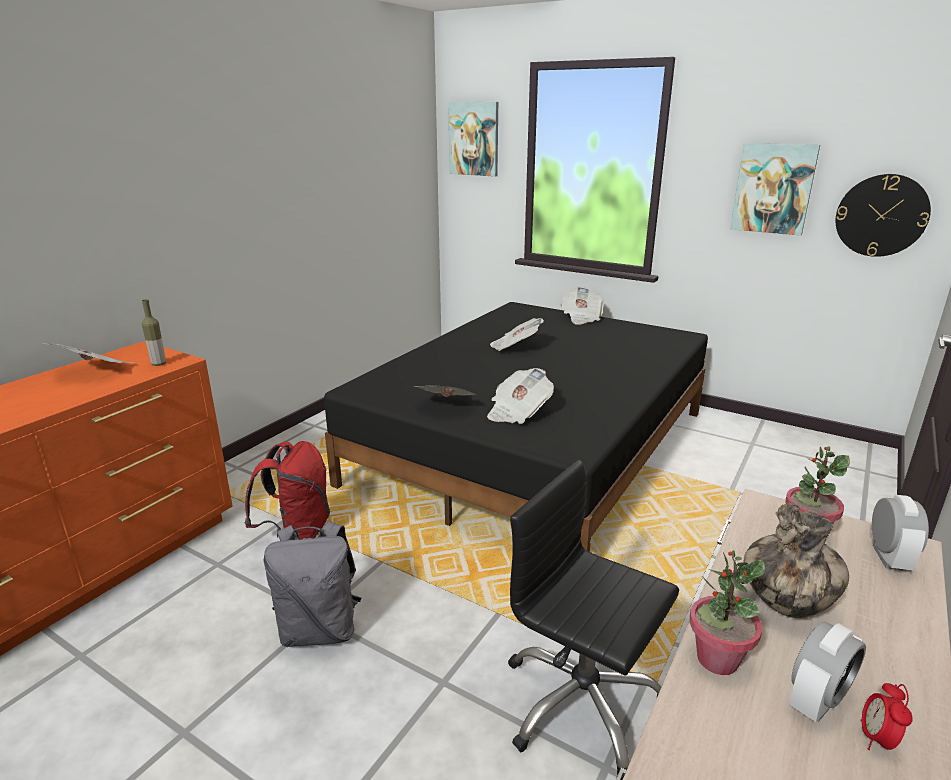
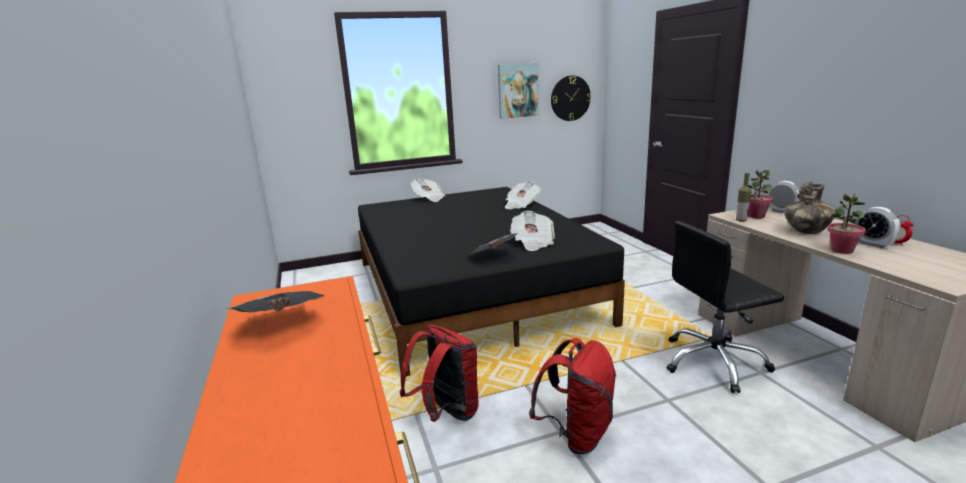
camera: 50 degrees left, 5 degrees down
(159, 364) = (325, 294): bottle -> bottle (741, 220)
(320, 629) = (576, 434): grey backpack -> red backpack
(474, 139) = (287, 77): picture -> none
(515, 347) = (438, 221): newspaper -> newspaper (521, 205)
(817, 701) = (872, 244): alarm clock -> alarm clock turned 150 degrees clockwise

